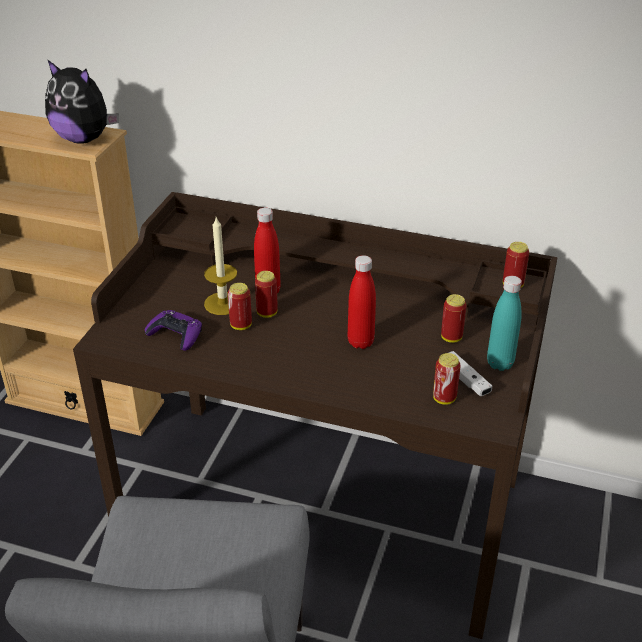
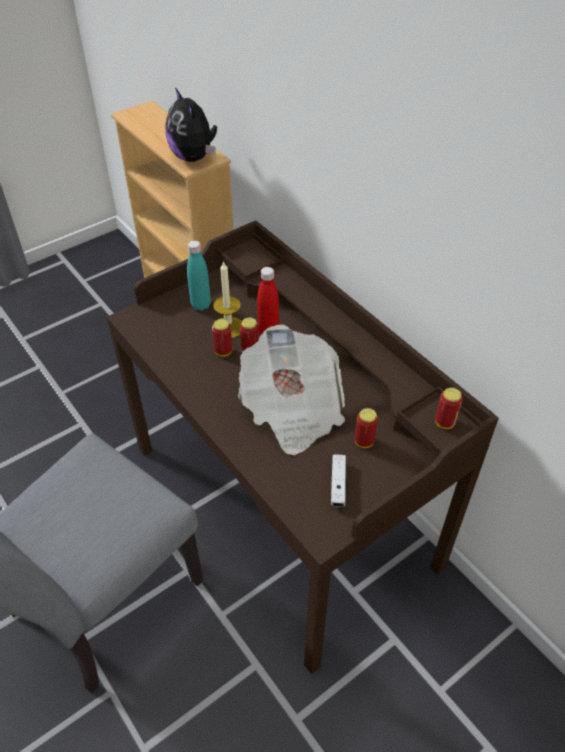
camera: 35 degrees right, 10 degrees up
(175, 335) = (175, 337): purple game controller -> none
(360, 342) = (292, 409): red bottle -> newspaper
(444, 398) = (306, 491): can -> none
(500, 363) = (379, 485): turquoise bottle -> turquoise bottle (201, 305)

